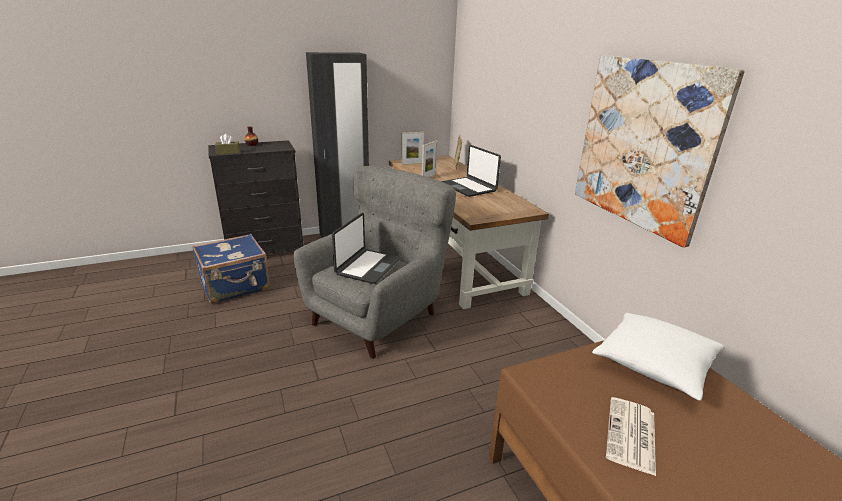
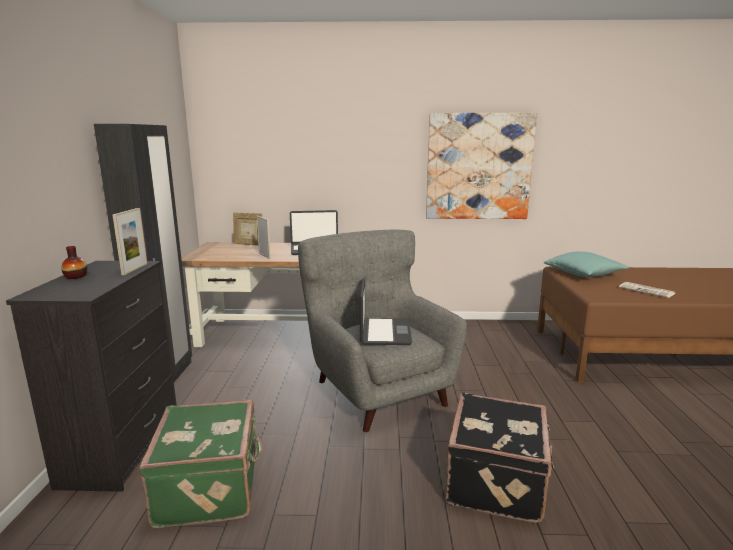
camera: 65 degrees left, 10 degrees down
(228, 152) = (96, 289): brown tissue box -> none
(235, 286) = (211, 487): blue suitcase -> green suitcase
(264, 403) = (497, 482): none -> black suitcase
(367, 267) = (384, 332): laptop -> laptop turned 45 degrees clockwise
(412, 164) = (210, 255): picture frame -> picture frame (135, 269)
(654, 364) = (584, 274): white pillow -> turquoise pillow

